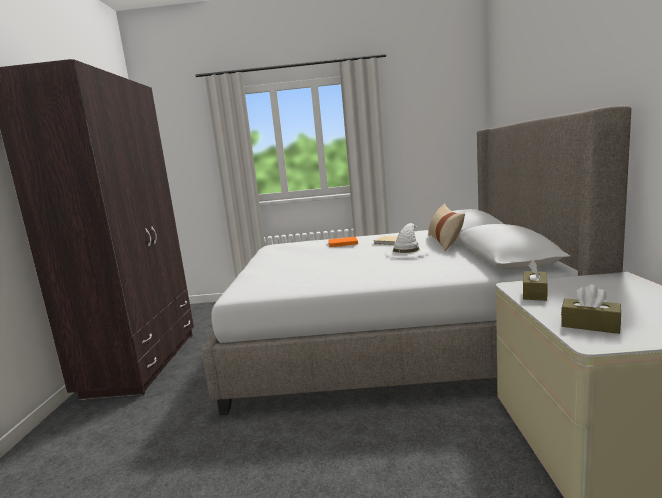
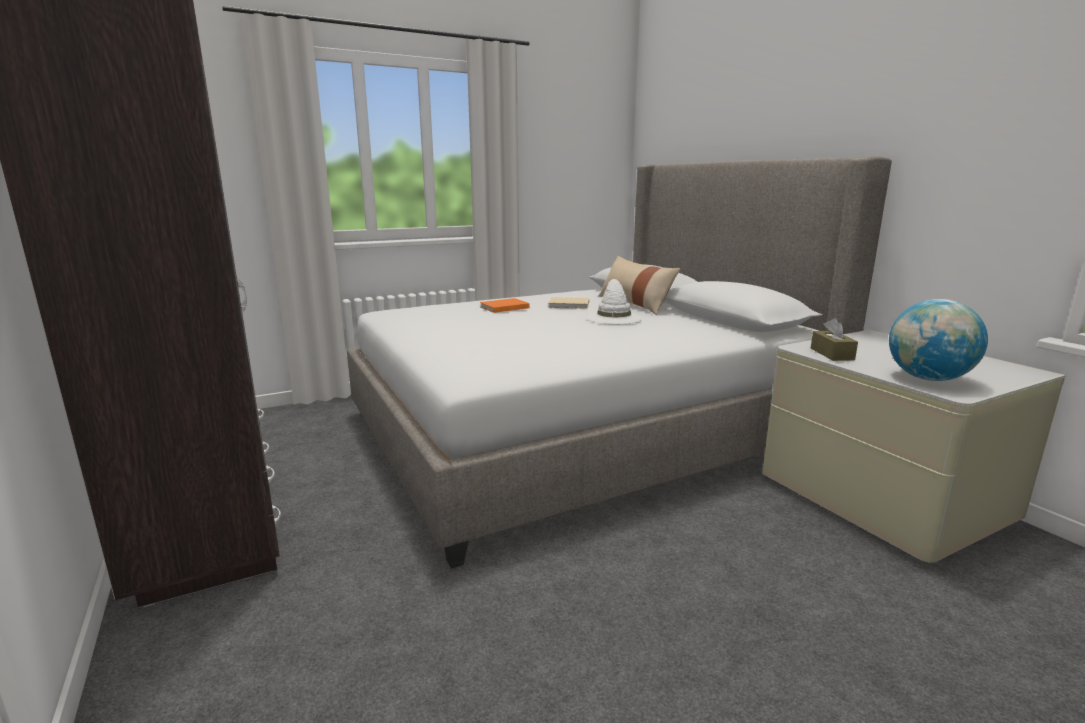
camera: 30 degrees left, 5 degrees up
(590, 325) = (928, 378): brown tissue box -> globe

